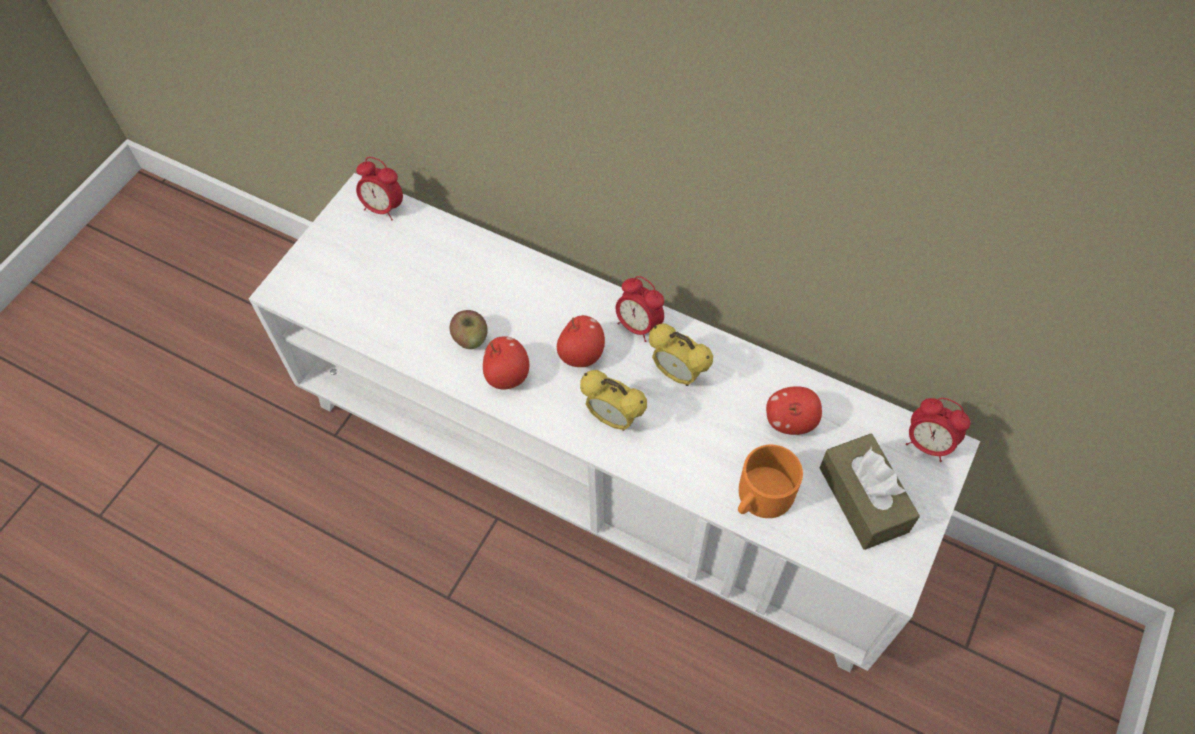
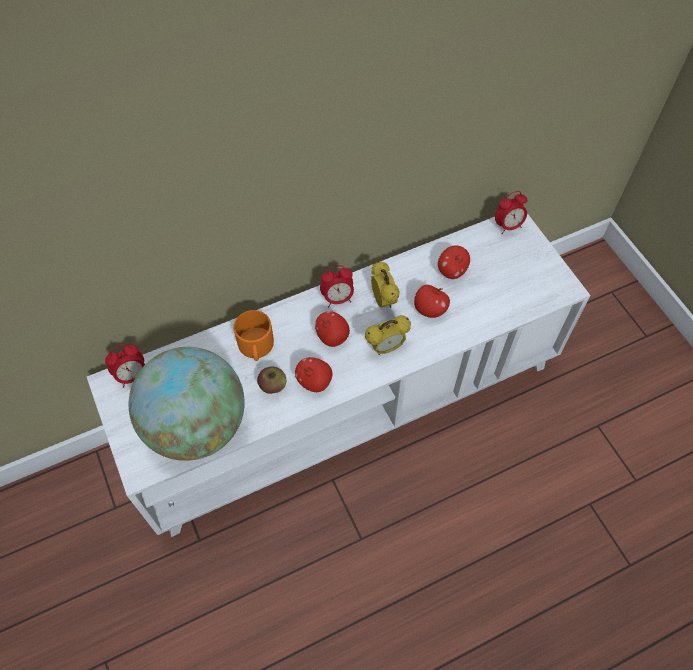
camera: 55 degrees left, 0 degrees up
(368, 302) = (196, 426): none -> globe
(678, 374) = (383, 300): alarm clock -> alarm clock turned 90 degrees counterclockwise
(709, 432) = (429, 310): none -> apple
(761, 497) = (484, 312): orange mug -> orange mug (256, 347)
(863, 499) = (517, 271): brown tissue box -> none

